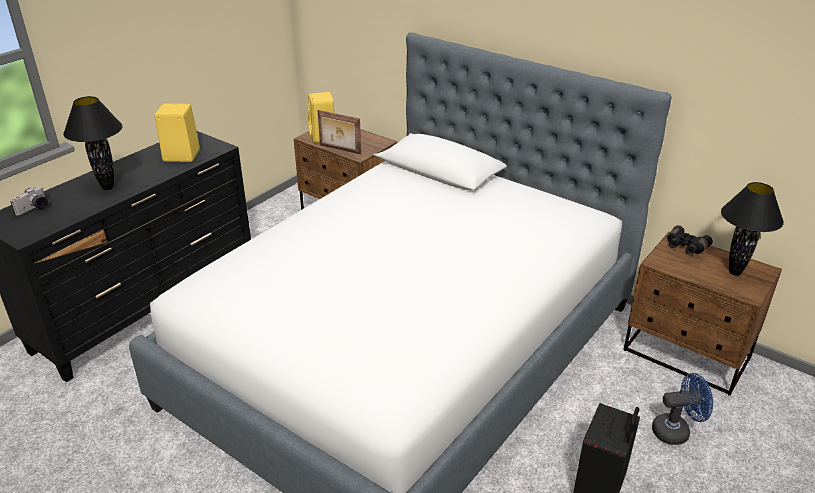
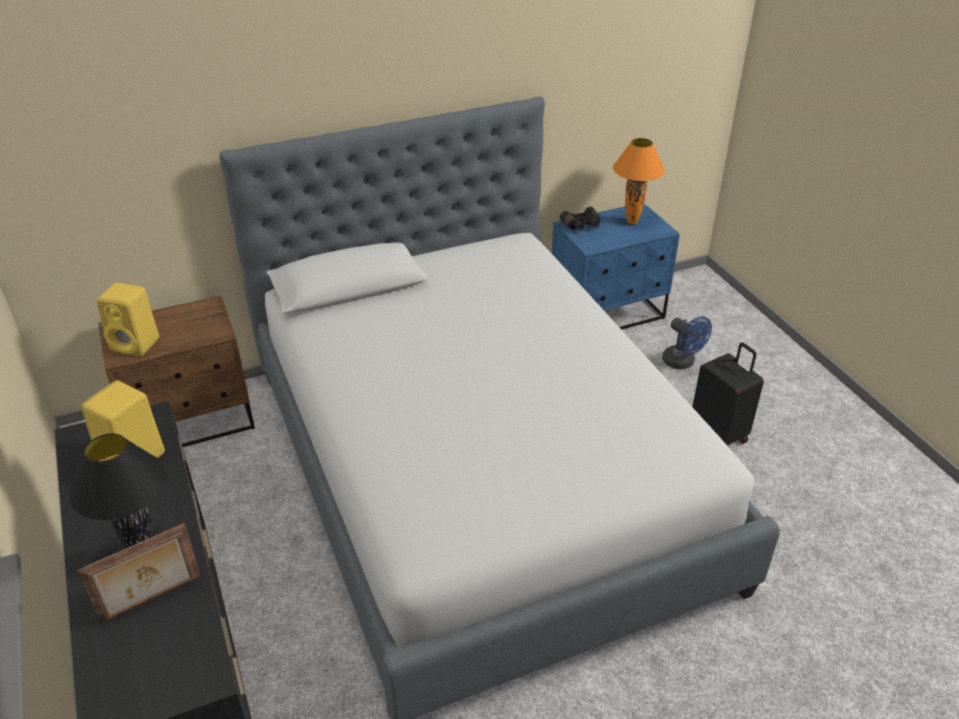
camera: 60 degrees left, 5 degrees up
(34, 209) = (123, 656): camera -> none
(339, 149) = (186, 342): picture frame -> picture frame (152, 600)
(676, 431) = (682, 363): blue fan -> blue fan turned 120 degrees clockwise
(687, 354) = (608, 313): brown nightstand -> blue nightstand
(735, 273) = (632, 222): black table lamp -> orange table lamp

